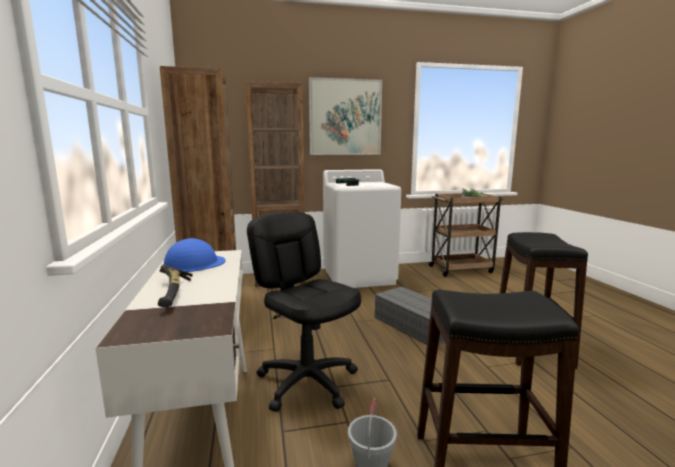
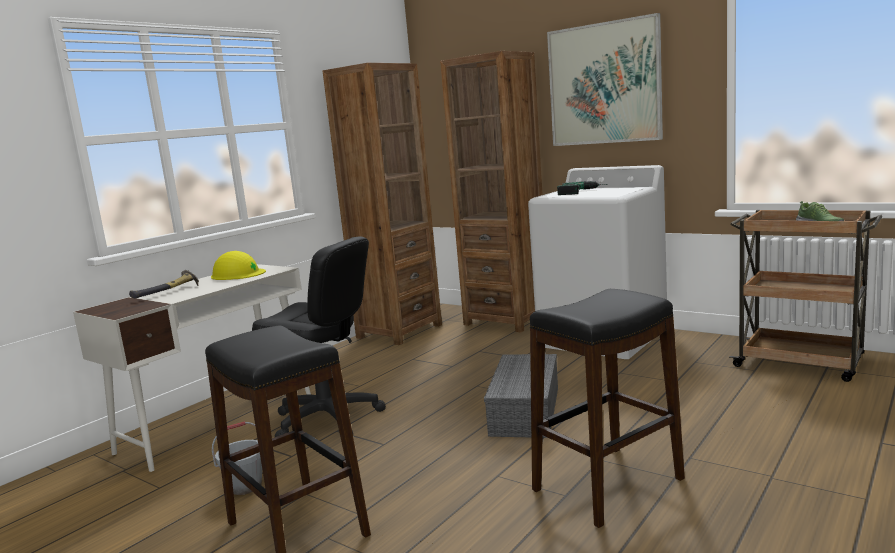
camera: 50 degrees right, 0 degrees up
(193, 263) = (238, 274): blue hard hat -> yellow hard hat
(307, 382) = (327, 419): black office chair -> black office chair turned 105 degrees clockwise

